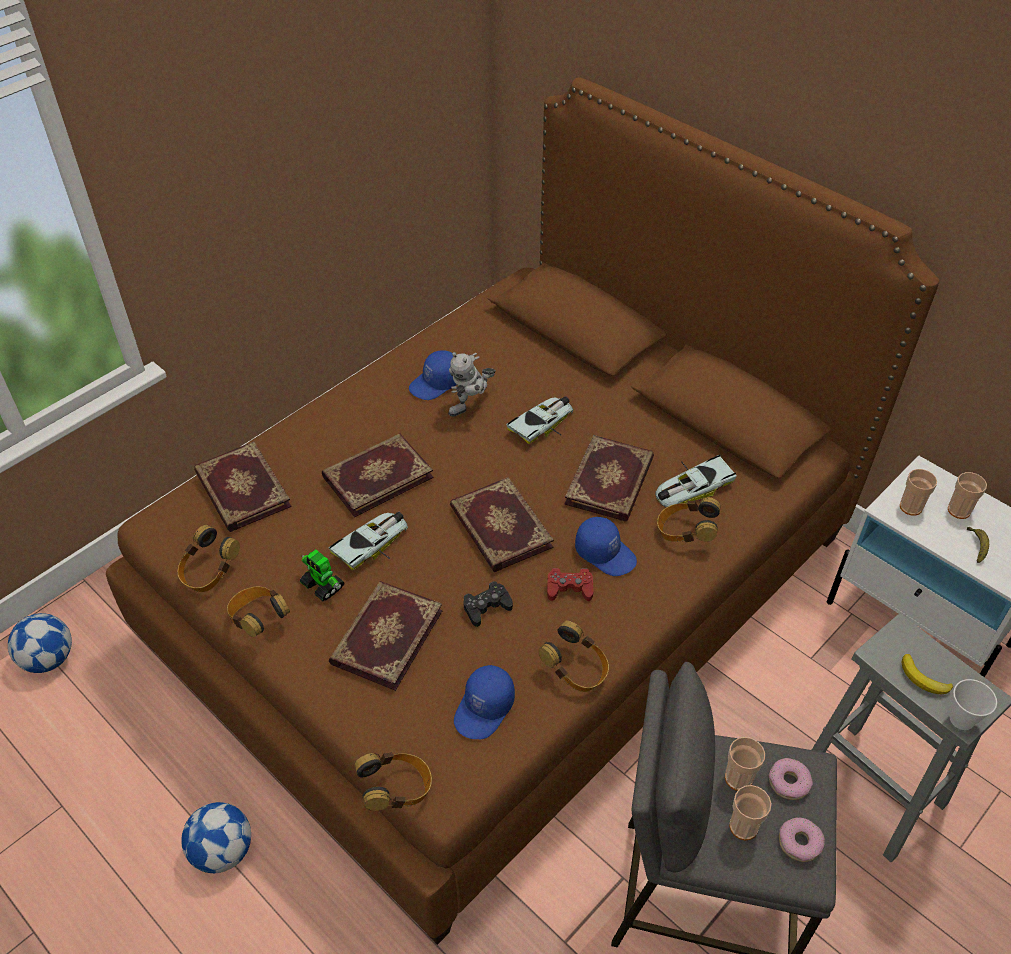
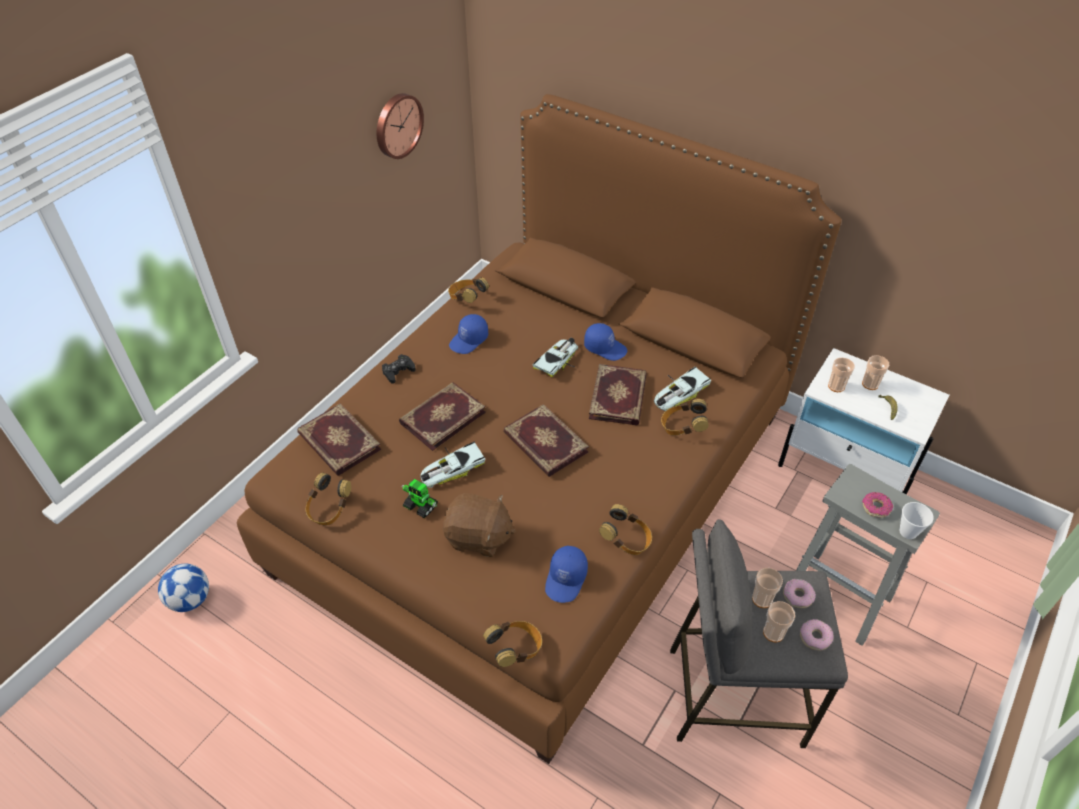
camera: 10 degrees left, 0 degrees up
(222, 851) = (367, 724): football -> none
(258, 620) = (377, 539): headphones -> headphones (467, 298)
(372, 543) = (451, 468): toy car -> toy car turned 150 degrees counterclockwise
(383, 99) = (397, 125): none -> wall clock
(385, 636) = (478, 537): book -> brown plush toy
(472, 407) = (501, 355): toy robot -> none
(486, 607) = (549, 504): black game controller -> black game controller (398, 371)
(569, 588) = (607, 480): red game controller -> none
(605, 553) = (628, 451): blue cap -> blue cap (605, 347)
(923, 679) = (876, 507): banana -> donut

